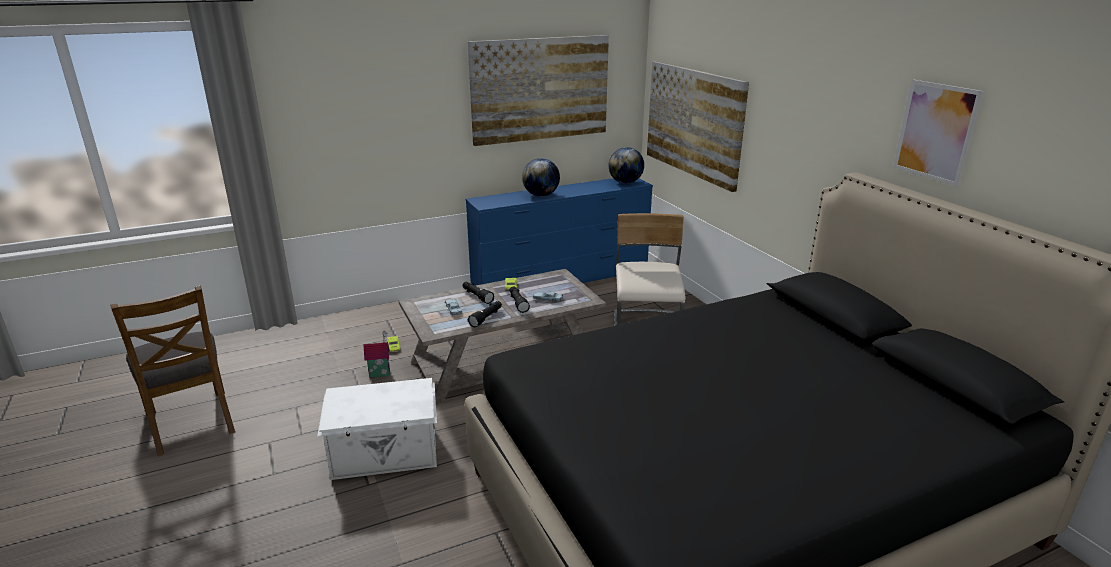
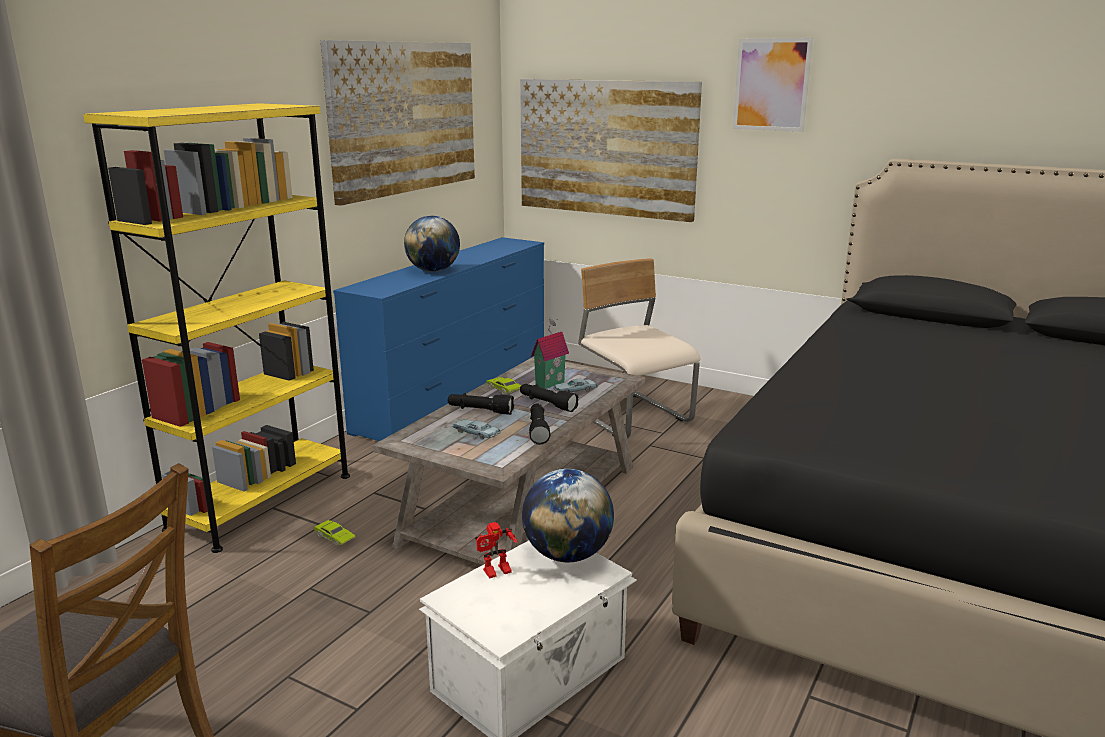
camera: 35 degrees left, 5 degrees down
(372, 390) = (496, 573): none -> toy robot
(380, 373) = (365, 578): toy house -> toy house (548, 383)
(386, 315) = (261, 501): none -> yellow bookcase
(625, 182) = (508, 244): globe -> globe (567, 555)
(935, 132) = (992, 95): picture -> picture (771, 85)

